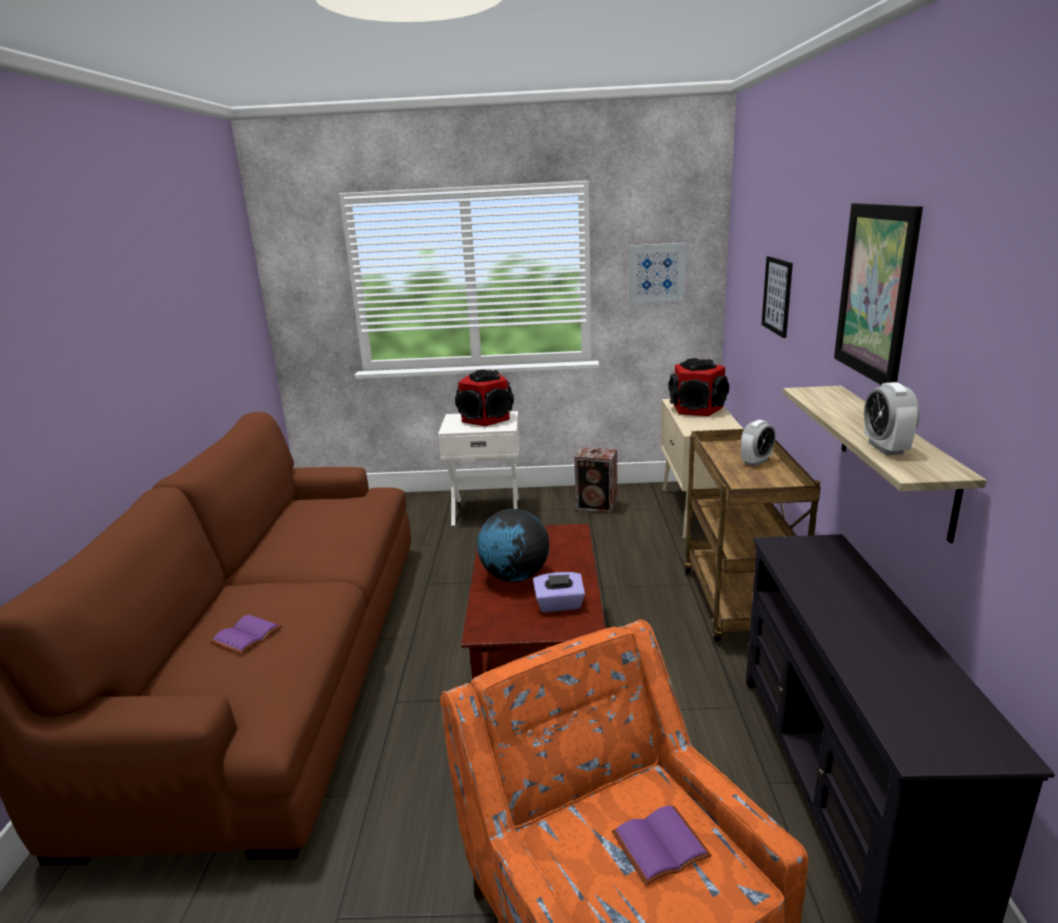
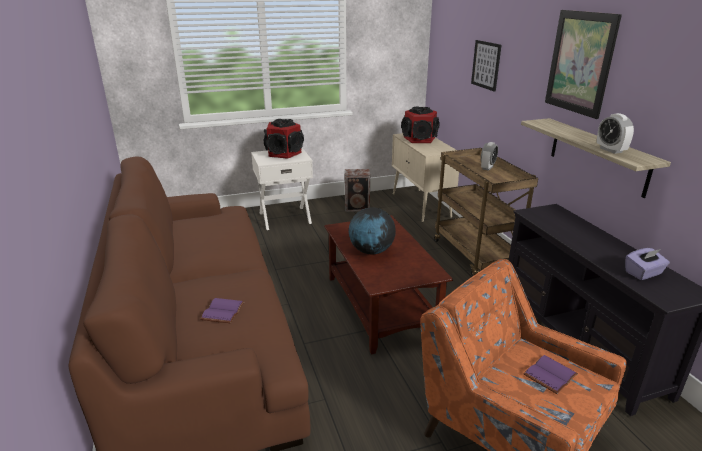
camera: 20 degrees left, 5 degrees up
(559, 605) = (411, 264): purple tissue box -> purple tissue box (643, 273)
(656, 273) = (387, 49): picture -> none

